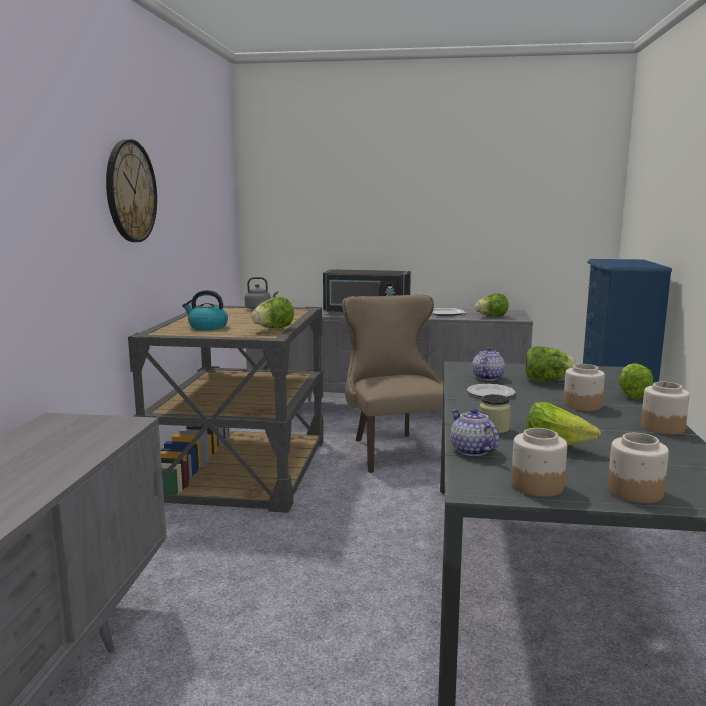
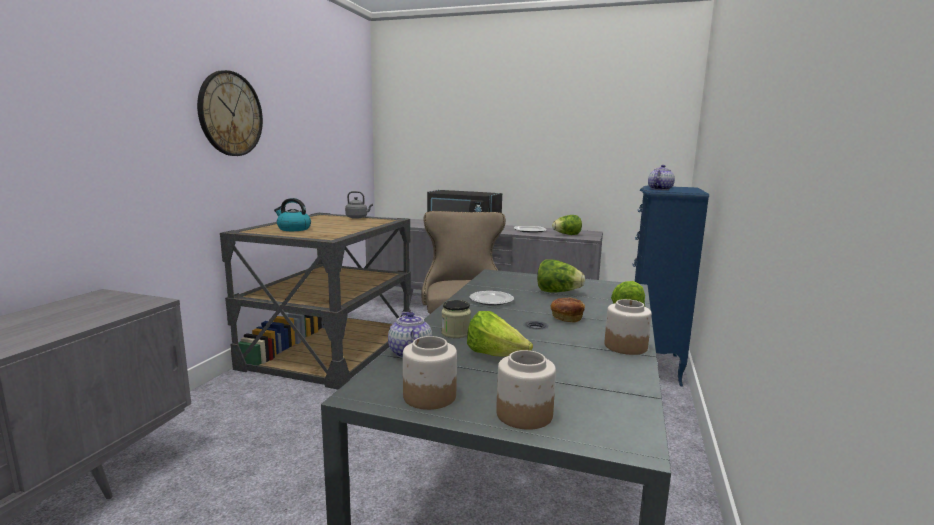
camera: 10 degrees right, 0 degrees up
(273, 328) = (342, 232): lettuce -> none
(487, 377) = (505, 285): teapot -> teapot (659, 189)
(582, 405) = (566, 318): jar -> bread

